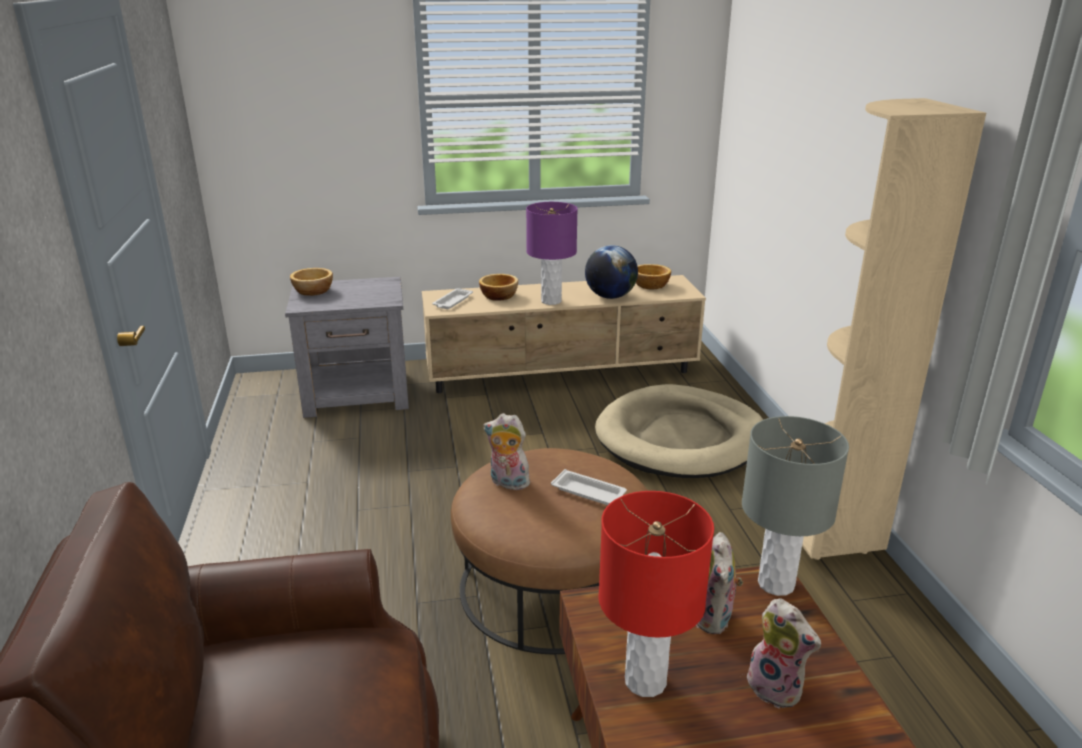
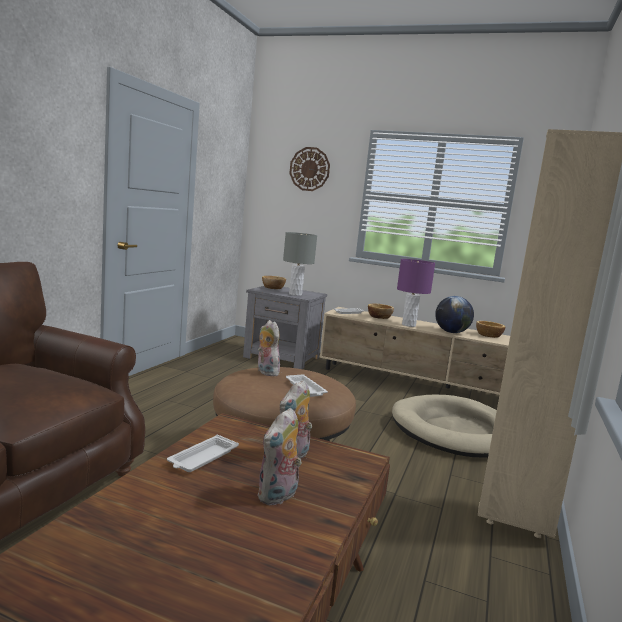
camera: 30 degrees right, 15 degrees down
(312, 67) = (309, 169): none -> wall clock
(645, 681) = (202, 458): red table lamp -> white tray
(776, 583) = (363, 460): grey table lamp -> grey table lamp (295, 294)
(777, 688) = (278, 496): plush toy -> plush toy turned 45 degrees clockwise

